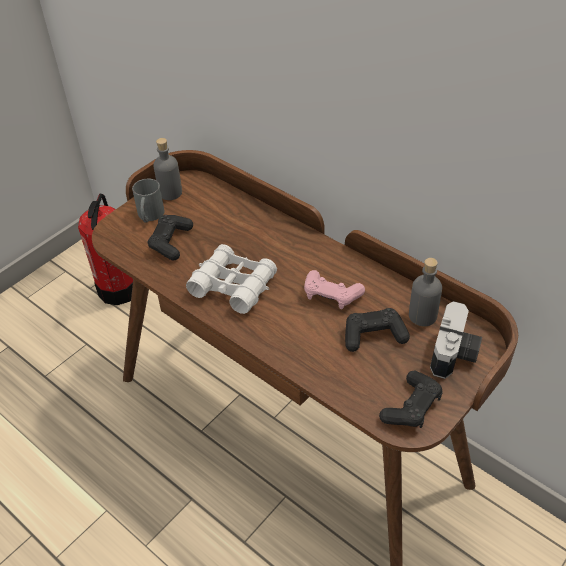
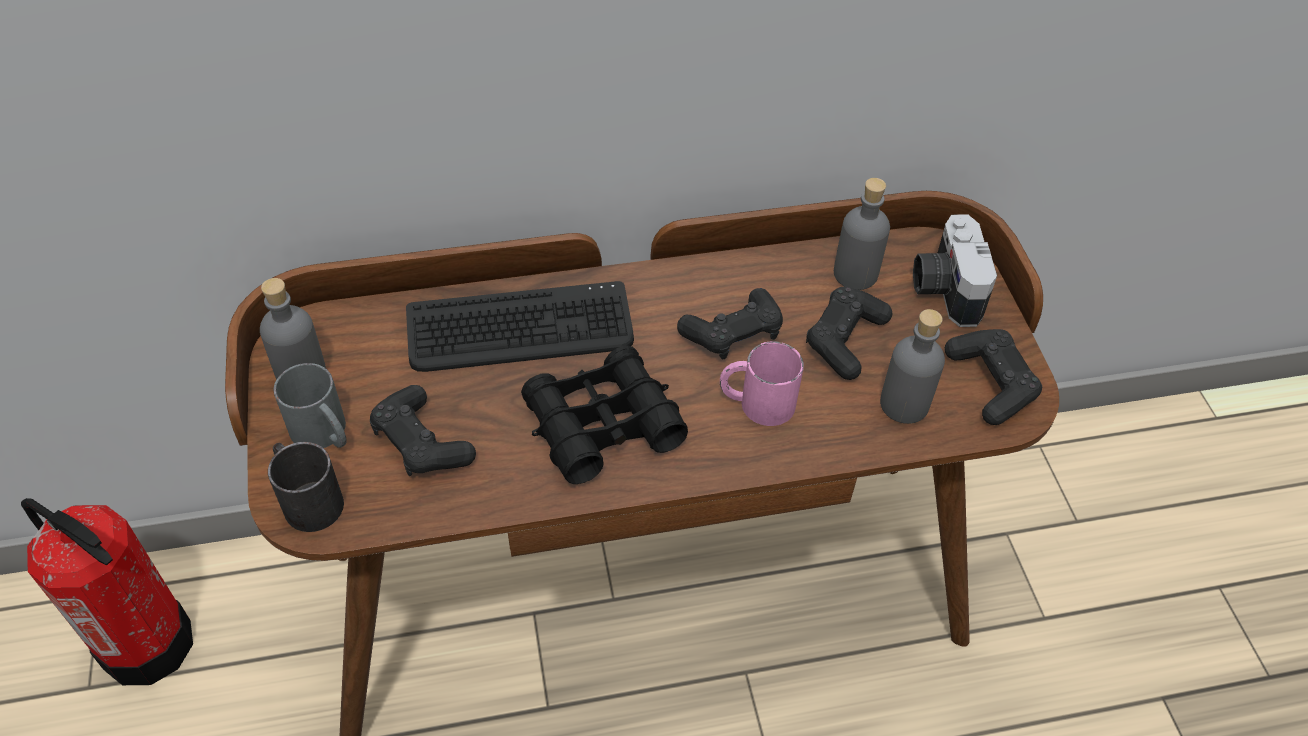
camera: 55 degrees left, 5 degrees up
(117, 231) = (307, 498): none -> black mug
(233, 285) = (602, 425): white binoculars -> black binoculars
(257, 232) = (520, 330): none -> keyboard
(299, 326) = (756, 403): none -> pink mug
(331, 295) = (733, 333): pink game controller -> black game controller
(357, 379) = (904, 404): none -> grey bottle
(455, 354) = (943, 288): camera -> camera turned 150 degrees counterclockwise

